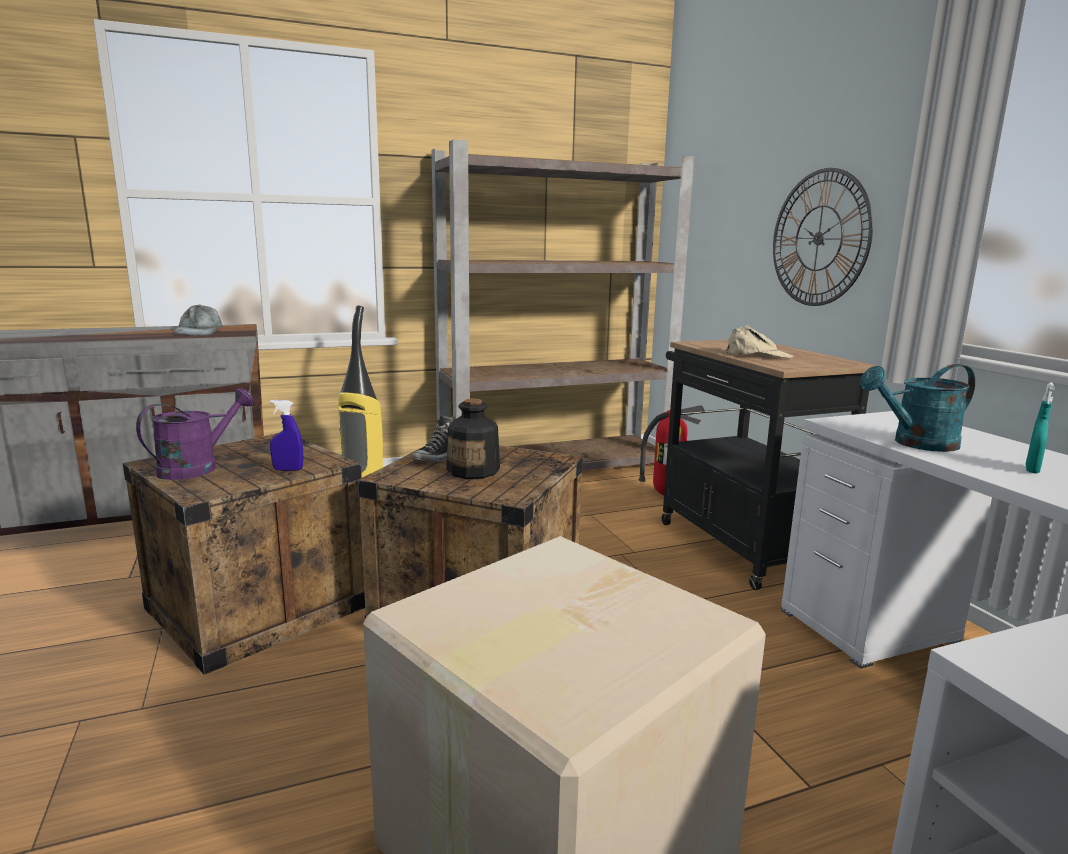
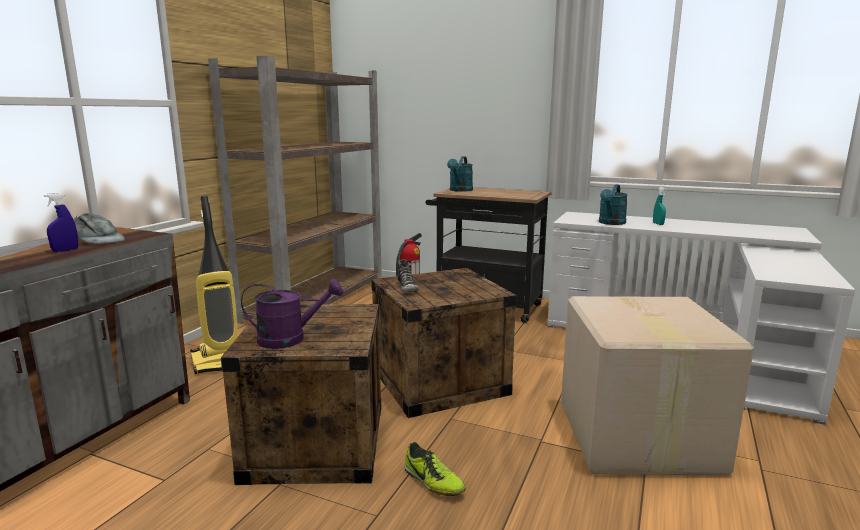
camera: 45 degrees left, 0 degrees up
(197, 467) = (290, 339): purple watering can -> purple watering can turned 90 degrees clockwise
(238, 712) = (433, 482): none -> shoe
(288, 469) = (352, 320): blue spray bottle -> blue spray bottle (65, 250)
(474, 470) = (445, 288): bottle -> none
(725, 343) = (460, 190): none -> turquoise watering can
(759, 355) = (497, 194): beige cap -> none
(819, 238) = (484, 125): wall clock -> none

